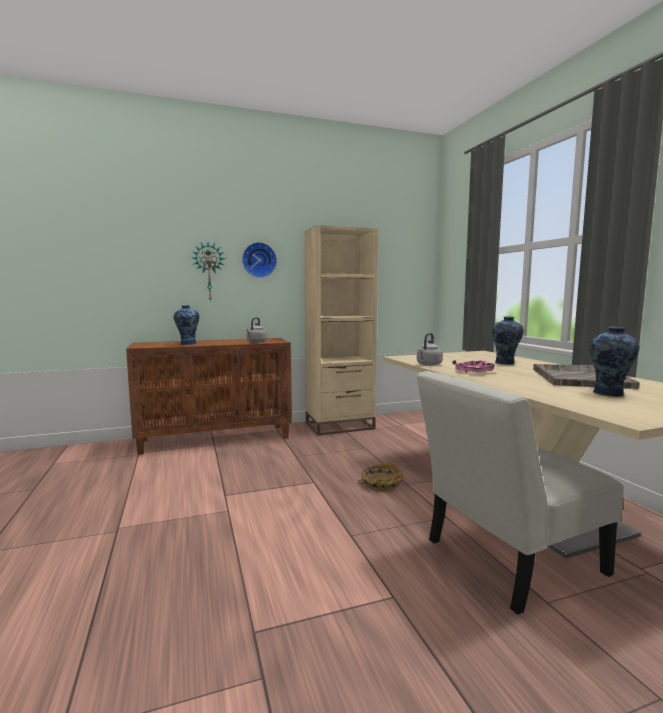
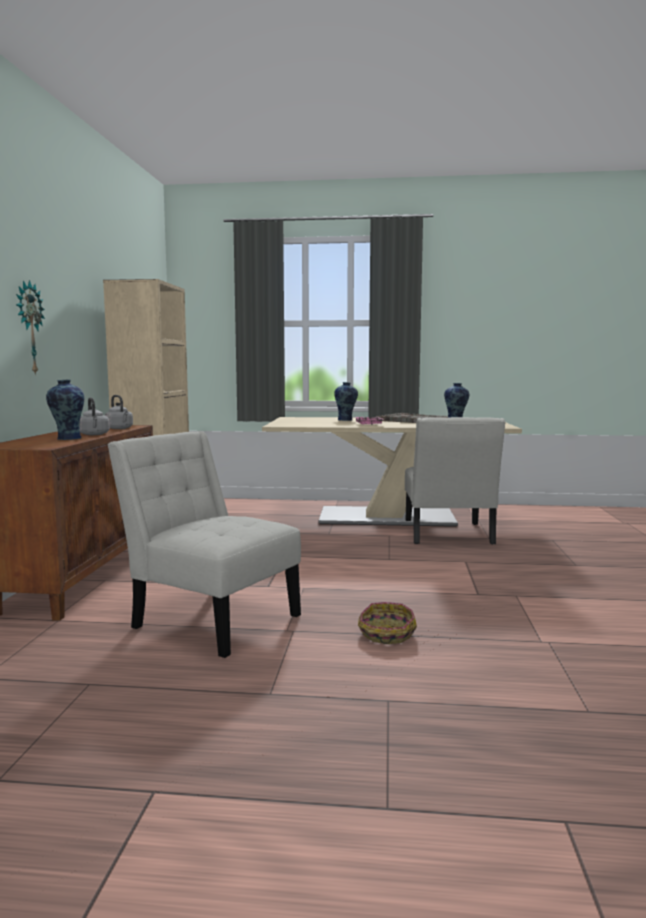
camera: 65 degrees left, 0 degrees up
(142, 493) = (211, 619): none -> white chair
(259, 260) = (67, 314): wall clock -> none
(380, 484) = (318, 539): basket -> basket (386, 634)
(428, 364) = (325, 426): grey kettle -> grey kettle (94, 434)

